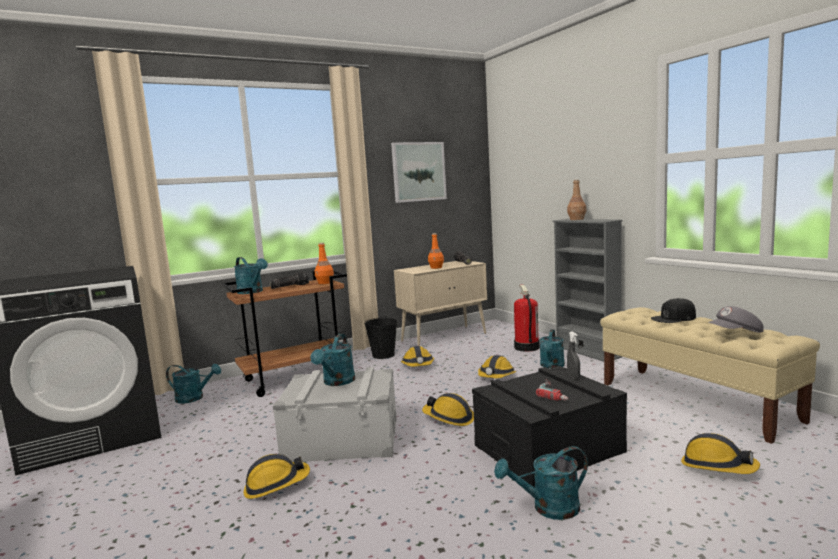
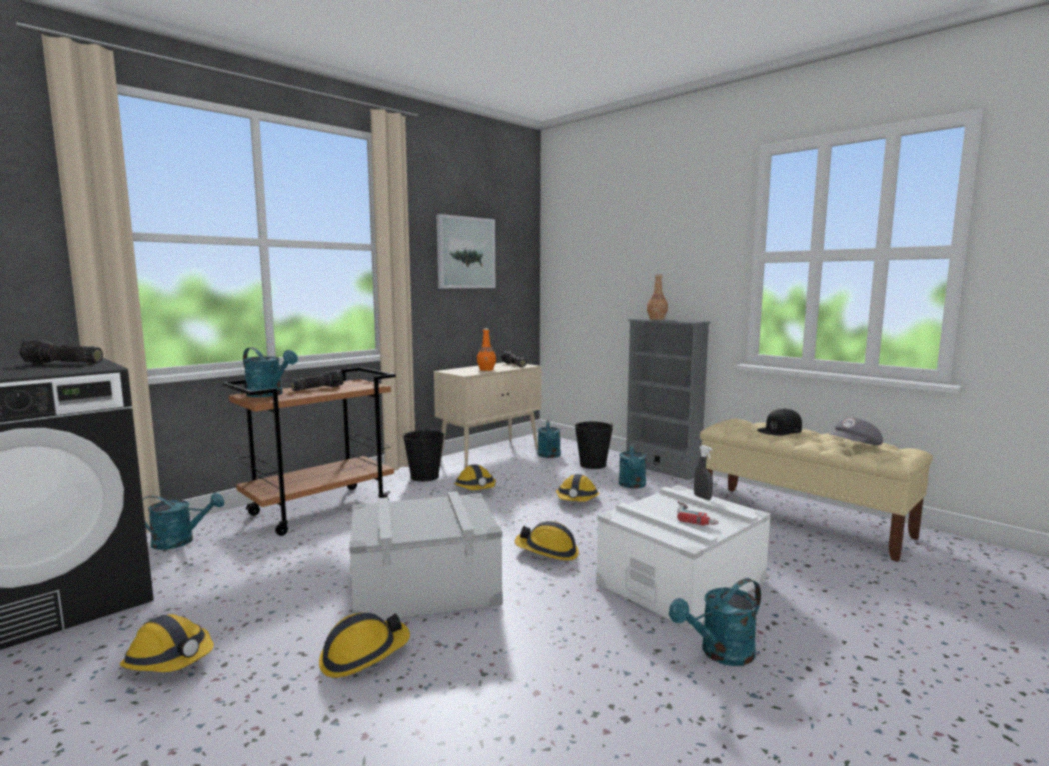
camera: 15 degrees left, 0 degrees up
(104, 274) = (62, 363): none -> flashlight
(325, 283) = (364, 385): orange bottle -> none
(337, 382) = (419, 513): turquoise watering can -> turquoise watering can (549, 456)
(526, 347) = (592, 464): fire extinguisher -> black bucket
(548, 448) = (681, 582): black storage box -> white storage box
(717, 467) = (863, 590): hard hat -> hard hat (170, 660)

